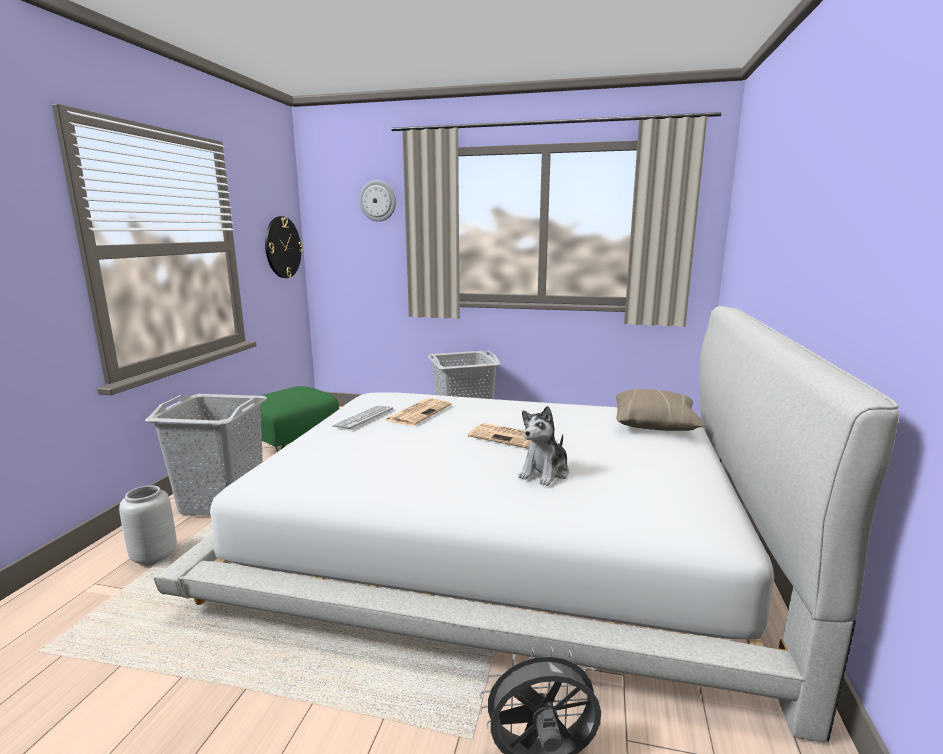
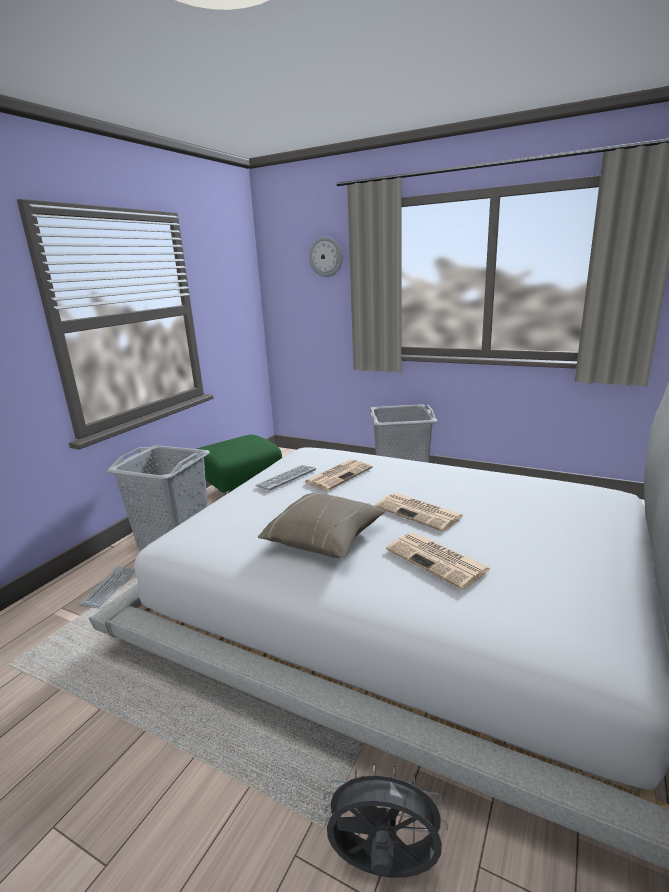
camera: 15 degrees right, 5 degrees up
(154, 556) = (110, 587): grey vase -> keyboard
(282, 247) = (240, 305): wall clock -> none
(545, 473) = (438, 560): plush toy -> newspaper
(655, 424) = (583, 505): beige pillow -> beige pillow (325, 539)

